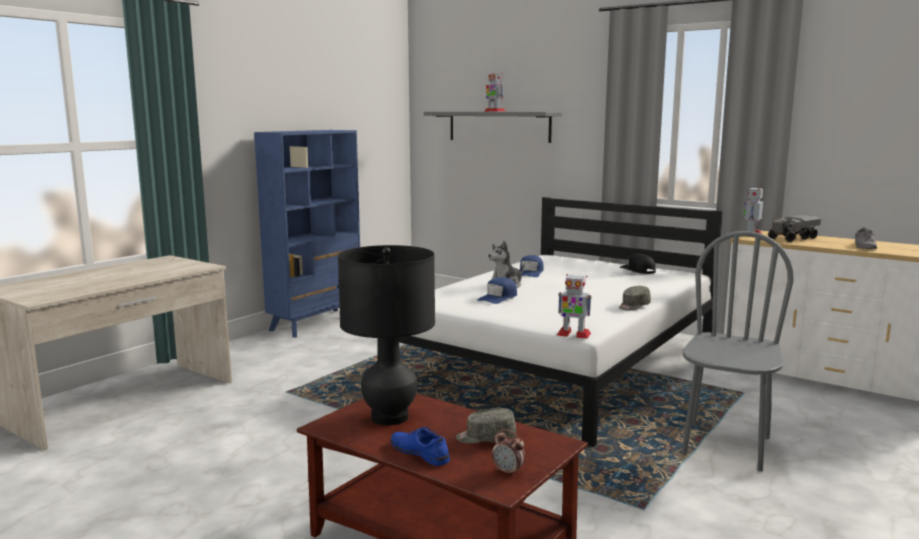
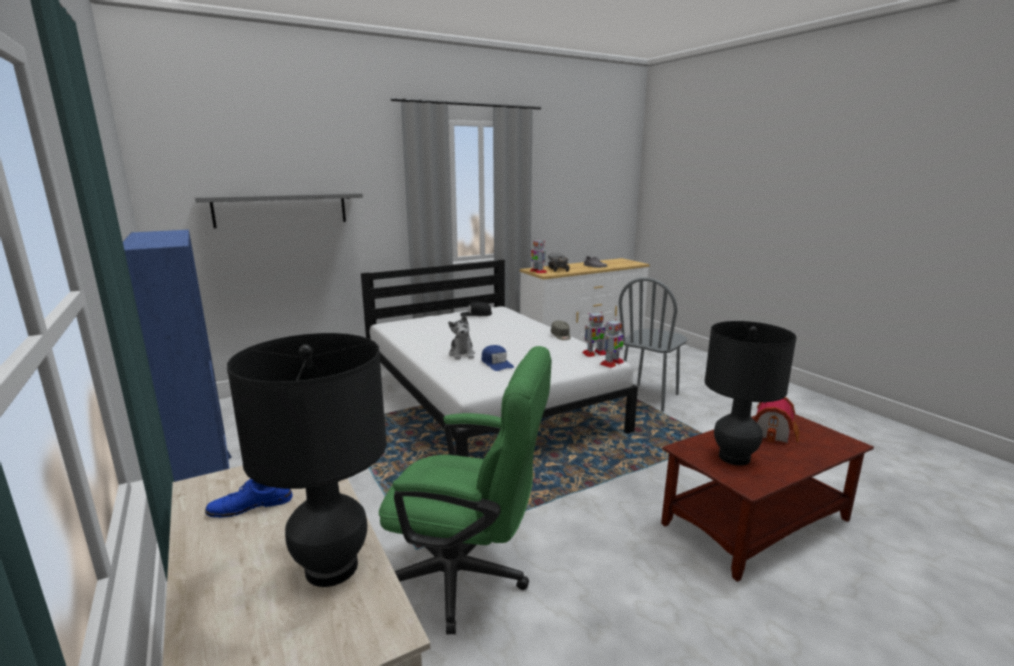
camera: 65 degrees left, 5 degrees up
(88, 286) = (332, 568): none -> black table lamp
(260, 415) = (467, 578): none -> green office chair
(420, 453) = (801, 458): blue shoe -> blue shoe (250, 506)
(485, 438) = (775, 433): grey cap -> toy house
(494, 111) = (291, 194): toy robot -> toy robot (594, 353)
(508, 472) = (827, 437): alarm clock -> none
(530, 273) = (434, 339): blue cap -> none
(725, 446) = (649, 397): grey chair -> grey chair turned 105 degrees counterclockwise

